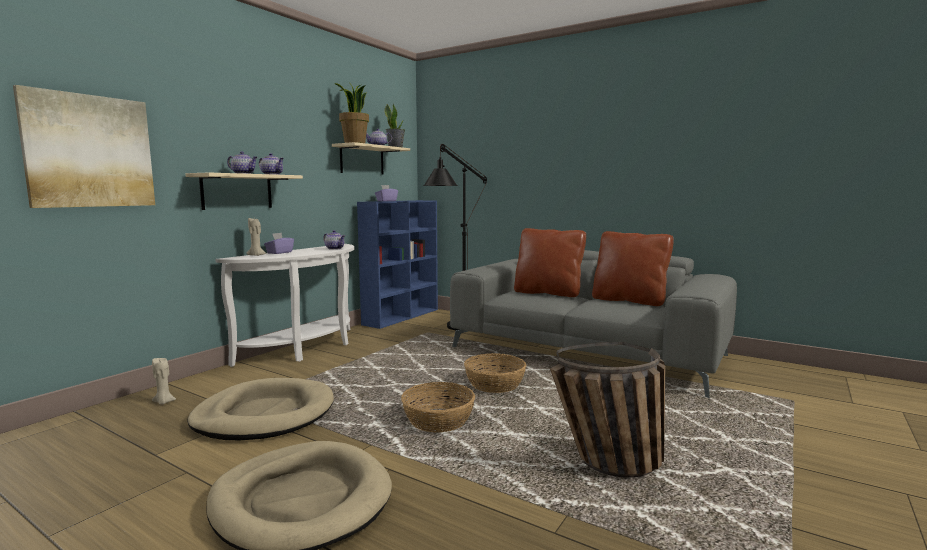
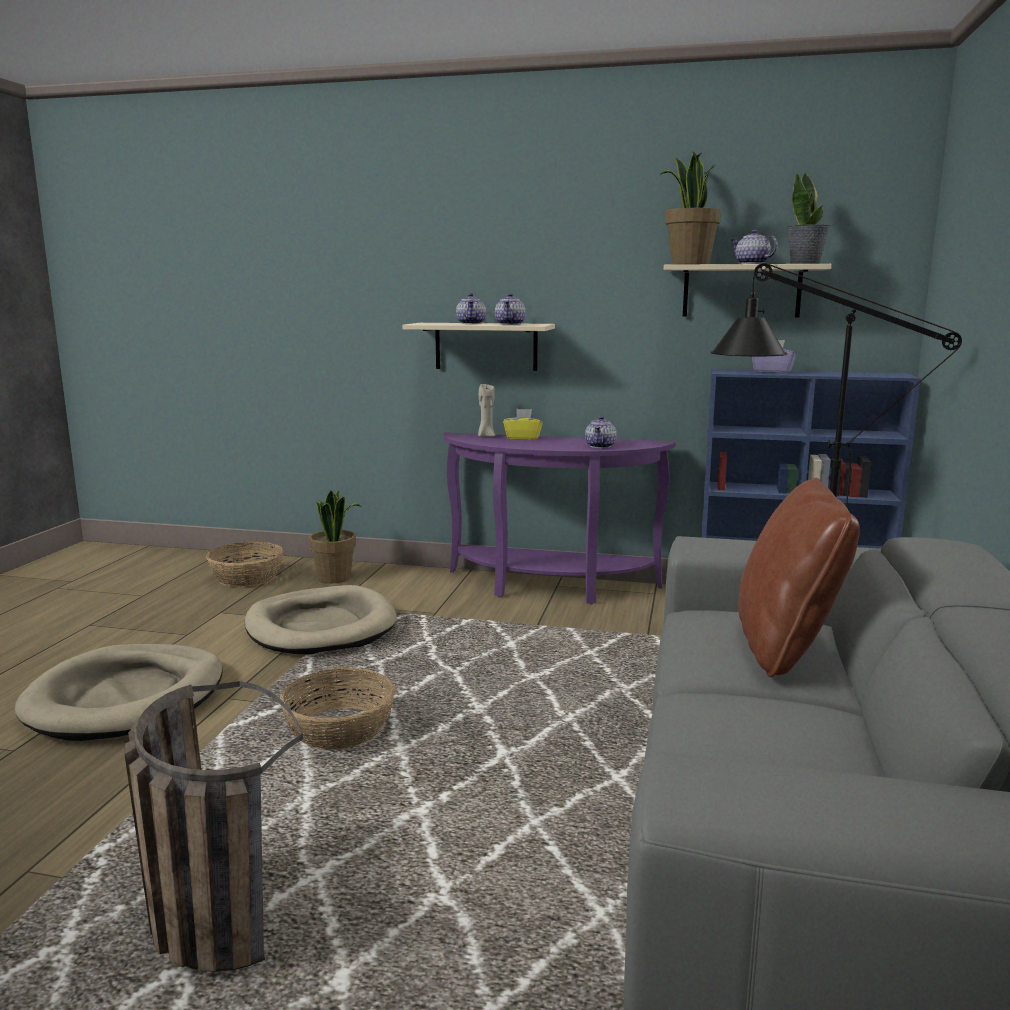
camera: 70 degrees right, 5 degrees up
(89, 151) = (325, 301): picture -> none
(163, 402) = (335, 578): beige candle -> potted plant
(279, 252) = (523, 438): purple tissue box -> yellow tissue box
(307, 349) = (549, 588): white console table -> purple console table
(495, 384) = (510, 750): basket -> basket (247, 578)
(629, 300) = (848, 753): brown pillow -> none

